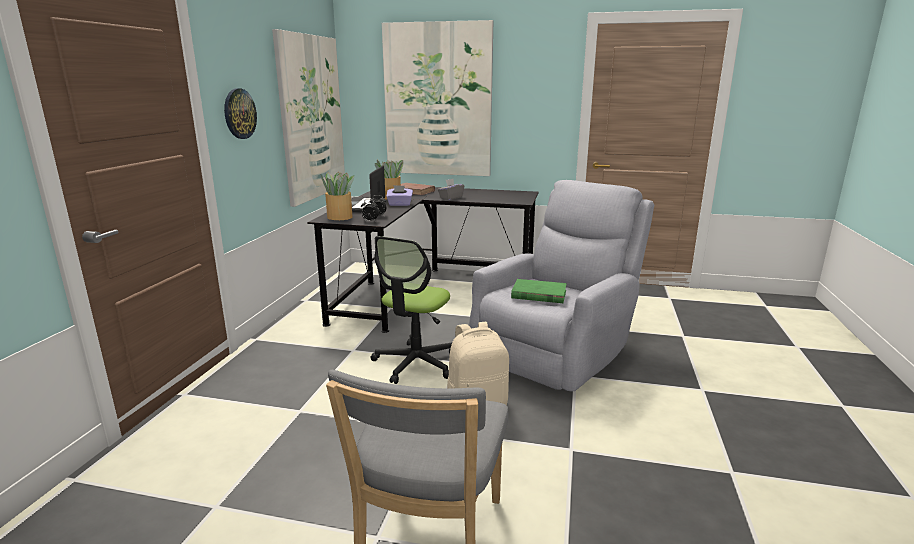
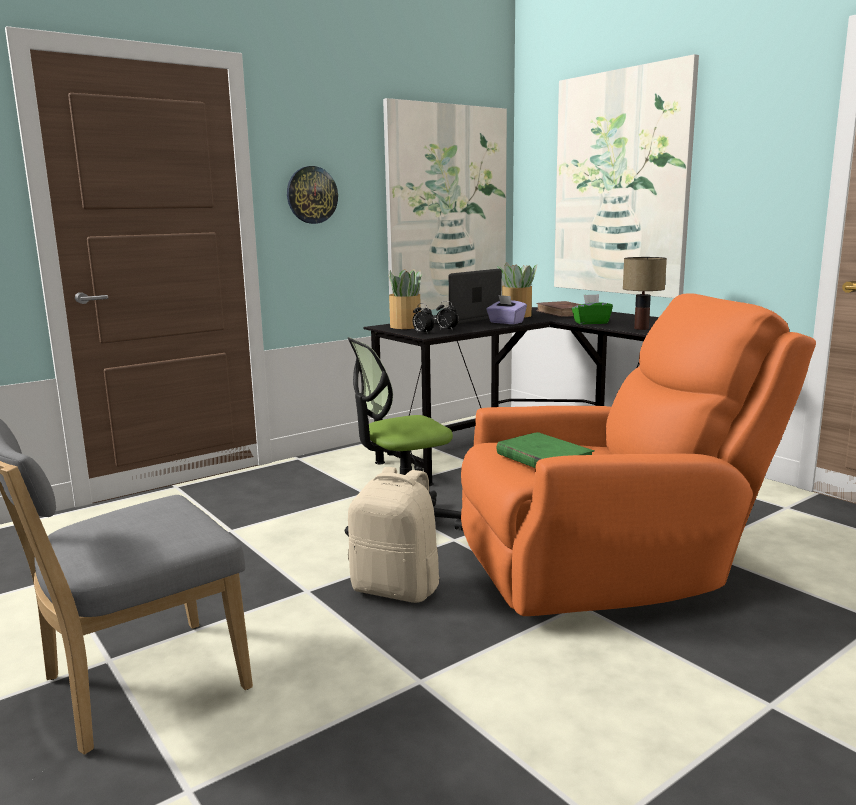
camera: 40 degrees right, 5 degrees down
(451, 198) = (591, 322): grey tissue box -> green tissue box
(489, 199) = (642, 328): none -> table lamp
(557, 350) = (608, 568): grey armchair -> orange armchair

